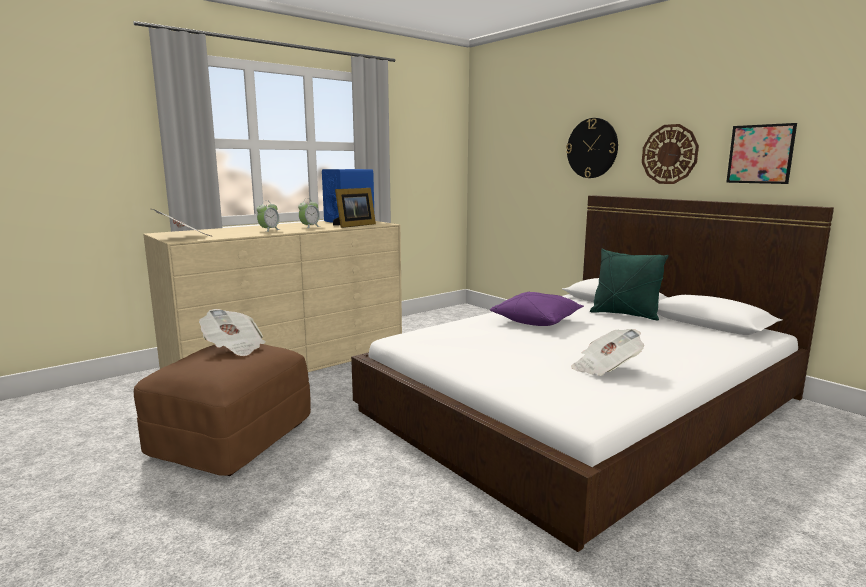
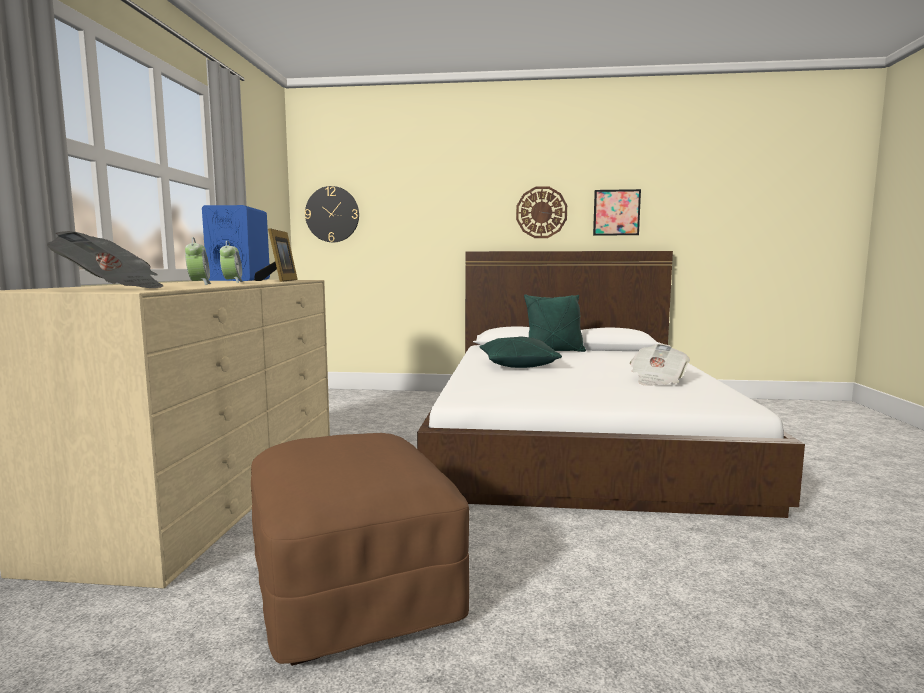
camera: 45 degrees left, 5 degrees down
(234, 348) = (342, 442): newspaper -> none
(537, 320) = (517, 365): purple pillow -> green pillow
(592, 148) = (462, 206): wall clock -> wall clock (332, 214)

